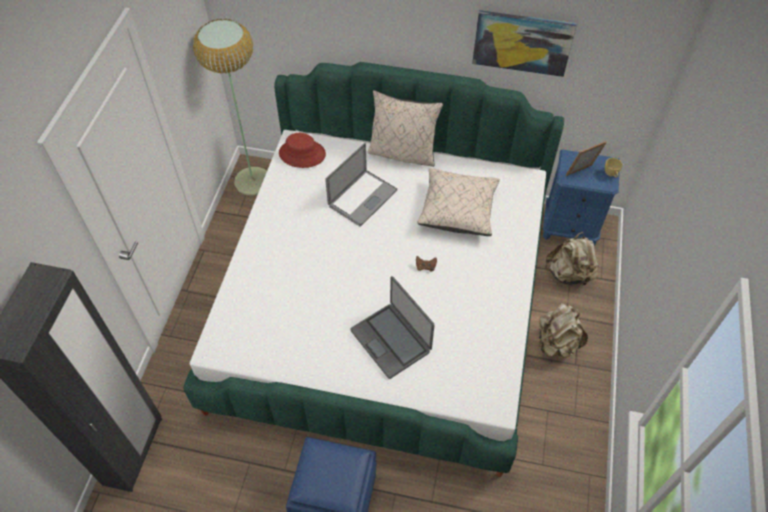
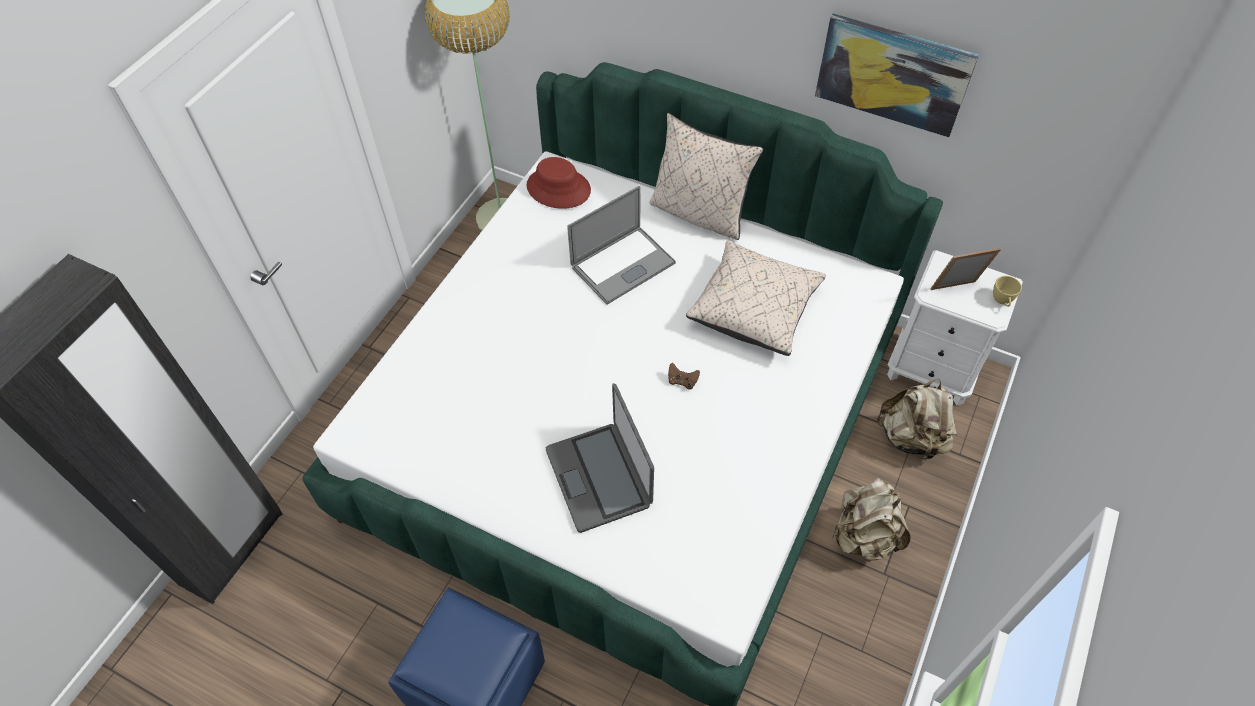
camera: 15 degrees right, 0 degrees up
(570, 228) = (932, 370): blue nightstand -> white nightstand

